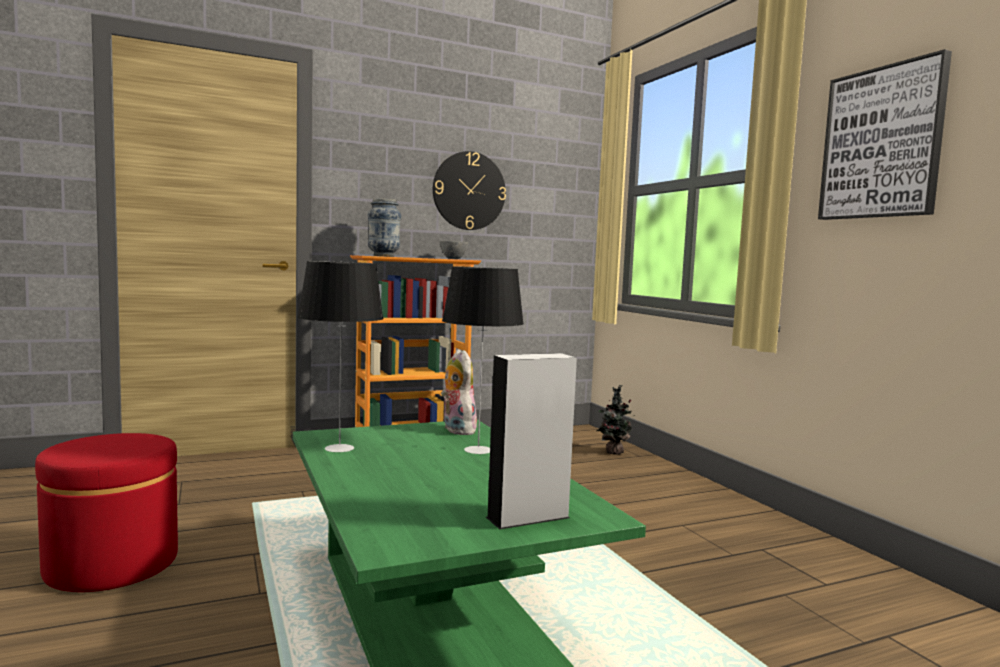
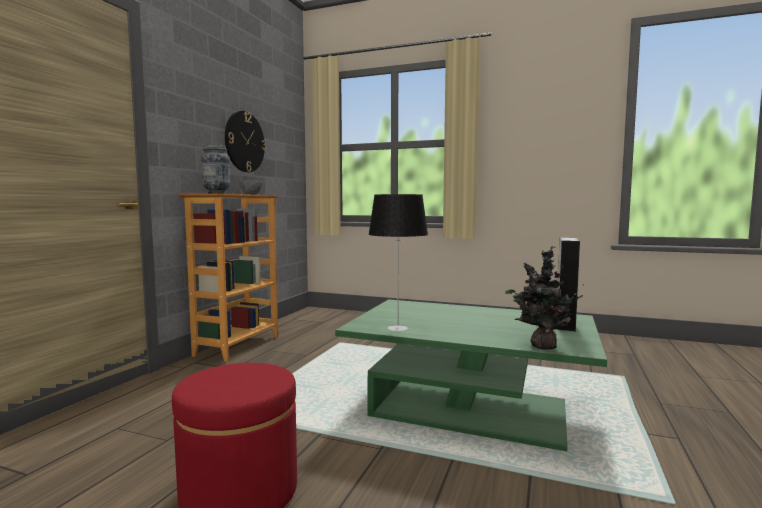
camera: 45 degrees left, 0 degrees up
(456, 430) = (404, 305): plush toy -> none
(477, 450) = (449, 310): table lamp -> none
(612, 452) = (356, 316): potted plant -> potted plant (541, 346)
(882, 143) = (518, 132): picture -> none

